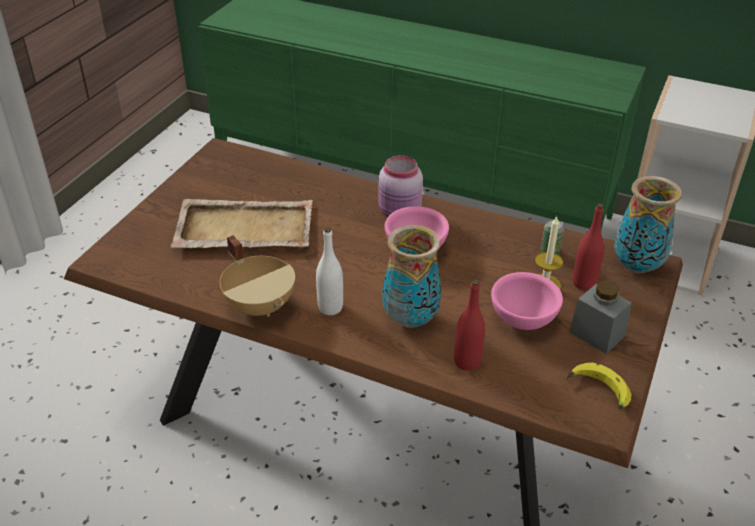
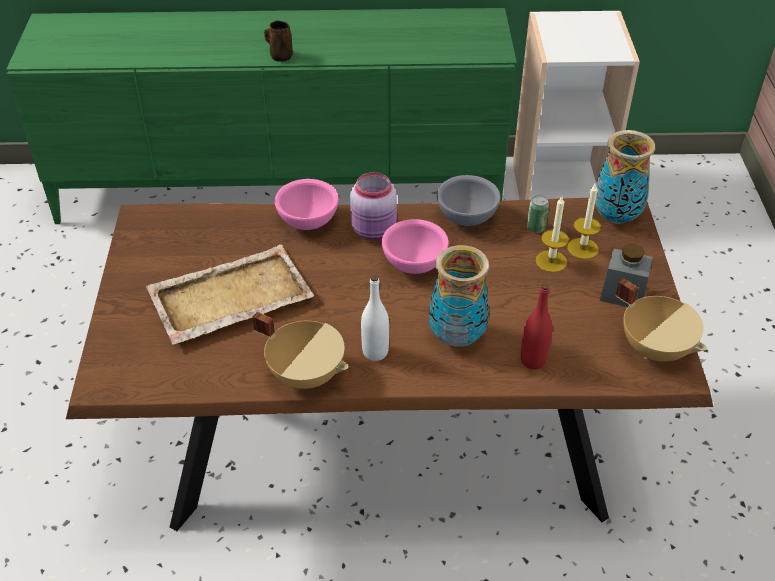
camera: 25 degrees left, 5 degrees up
(415, 60) = (280, 56): none -> brown mug
(490, 225) = (466, 217): none -> grey bowl
(524, 320) = (555, 302): pink bowl -> pink bowl (309, 221)
(584, 283) = (582, 248): red bottle -> candle
(597, 392) = (656, 348): banana -> beige cooking pot

